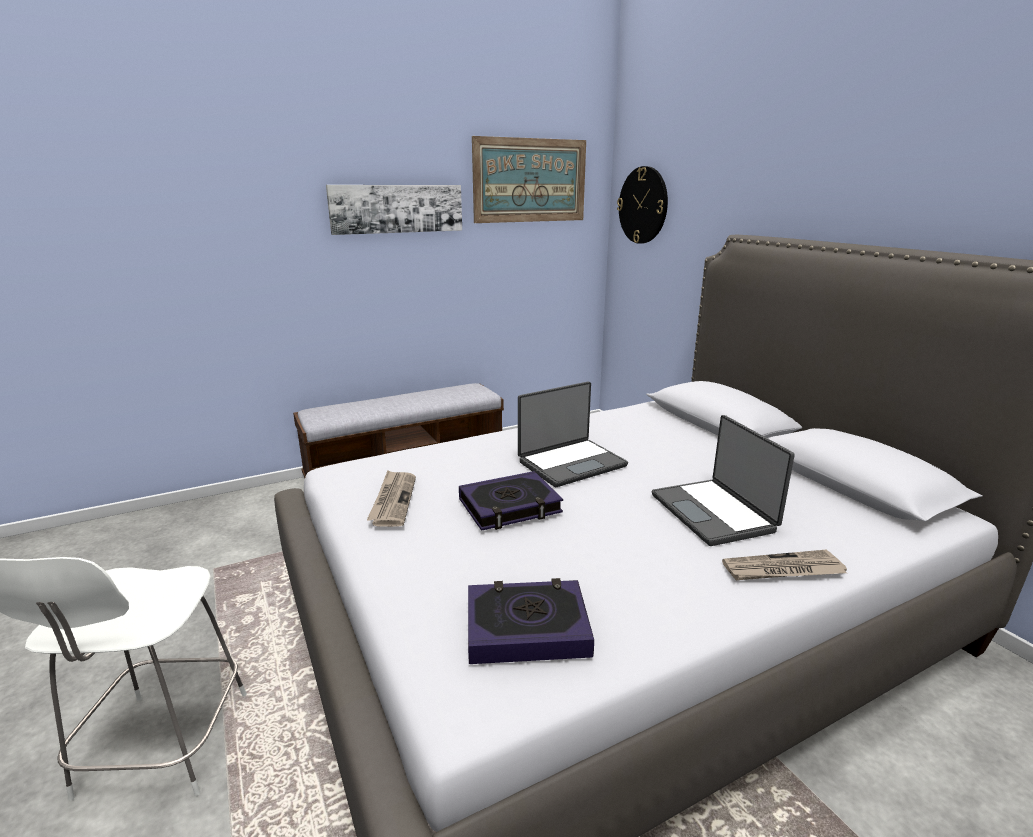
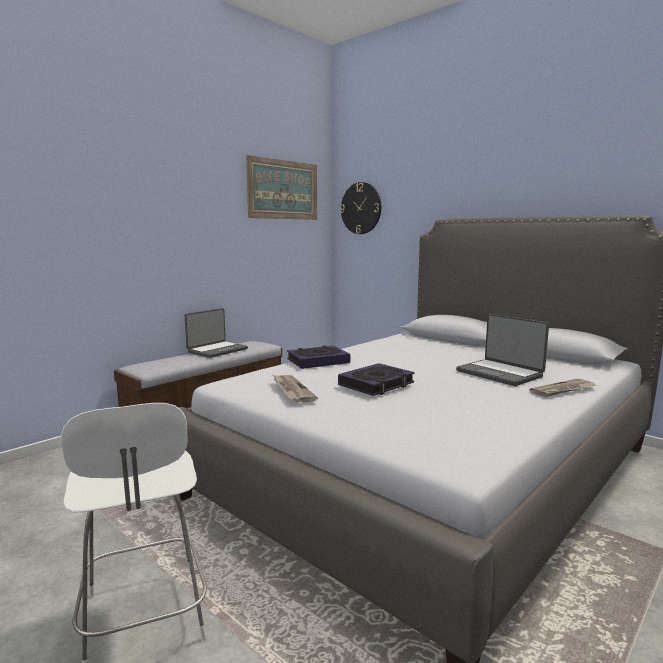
camera: 20 degrees left, 10 degrees down
(397, 208) = (196, 204): picture -> none
(527, 628) = (457, 430): book -> book (318, 361)
(571, 463) = (389, 362): laptop -> laptop (217, 350)

